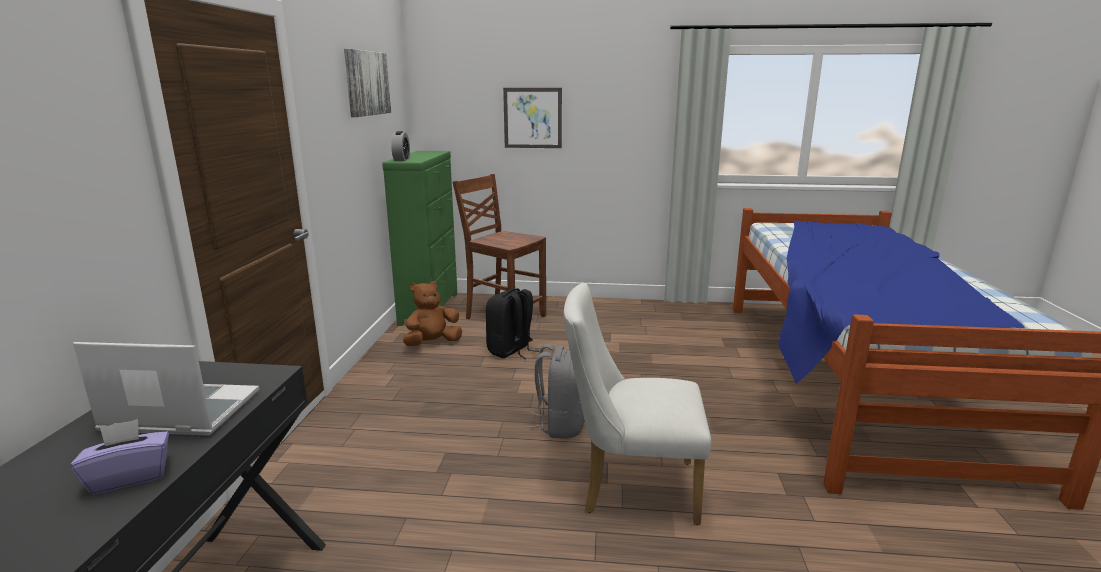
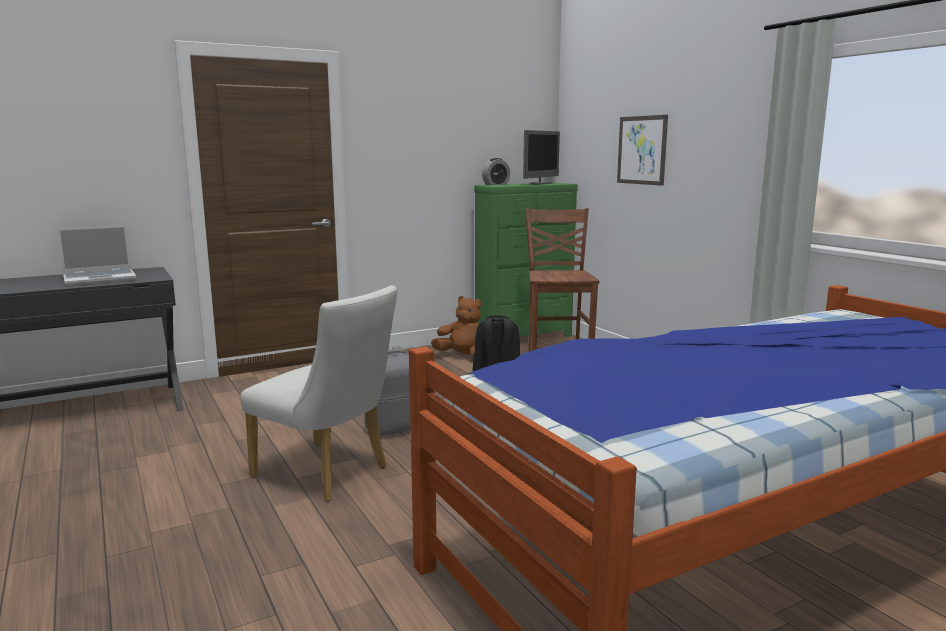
camera: 55 degrees right, 5 degrees down
(130, 476) = (36, 286): purple tissue box -> none
(179, 413) = (101, 279): laptop -> laptop turned 90 degrees clockwise
(366, 83) = (467, 114): picture -> none
(423, 153) = (540, 183): none -> monitor
(630, 487) = (328, 474): white chair -> white chair turned 150 degrees clockwise

